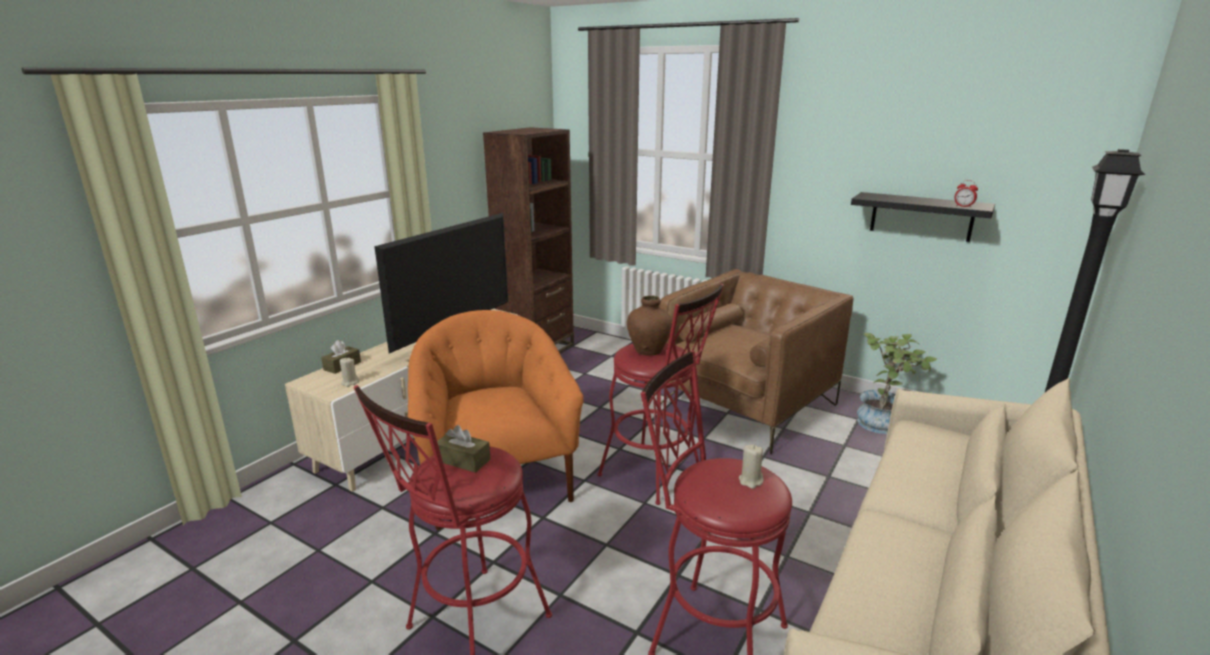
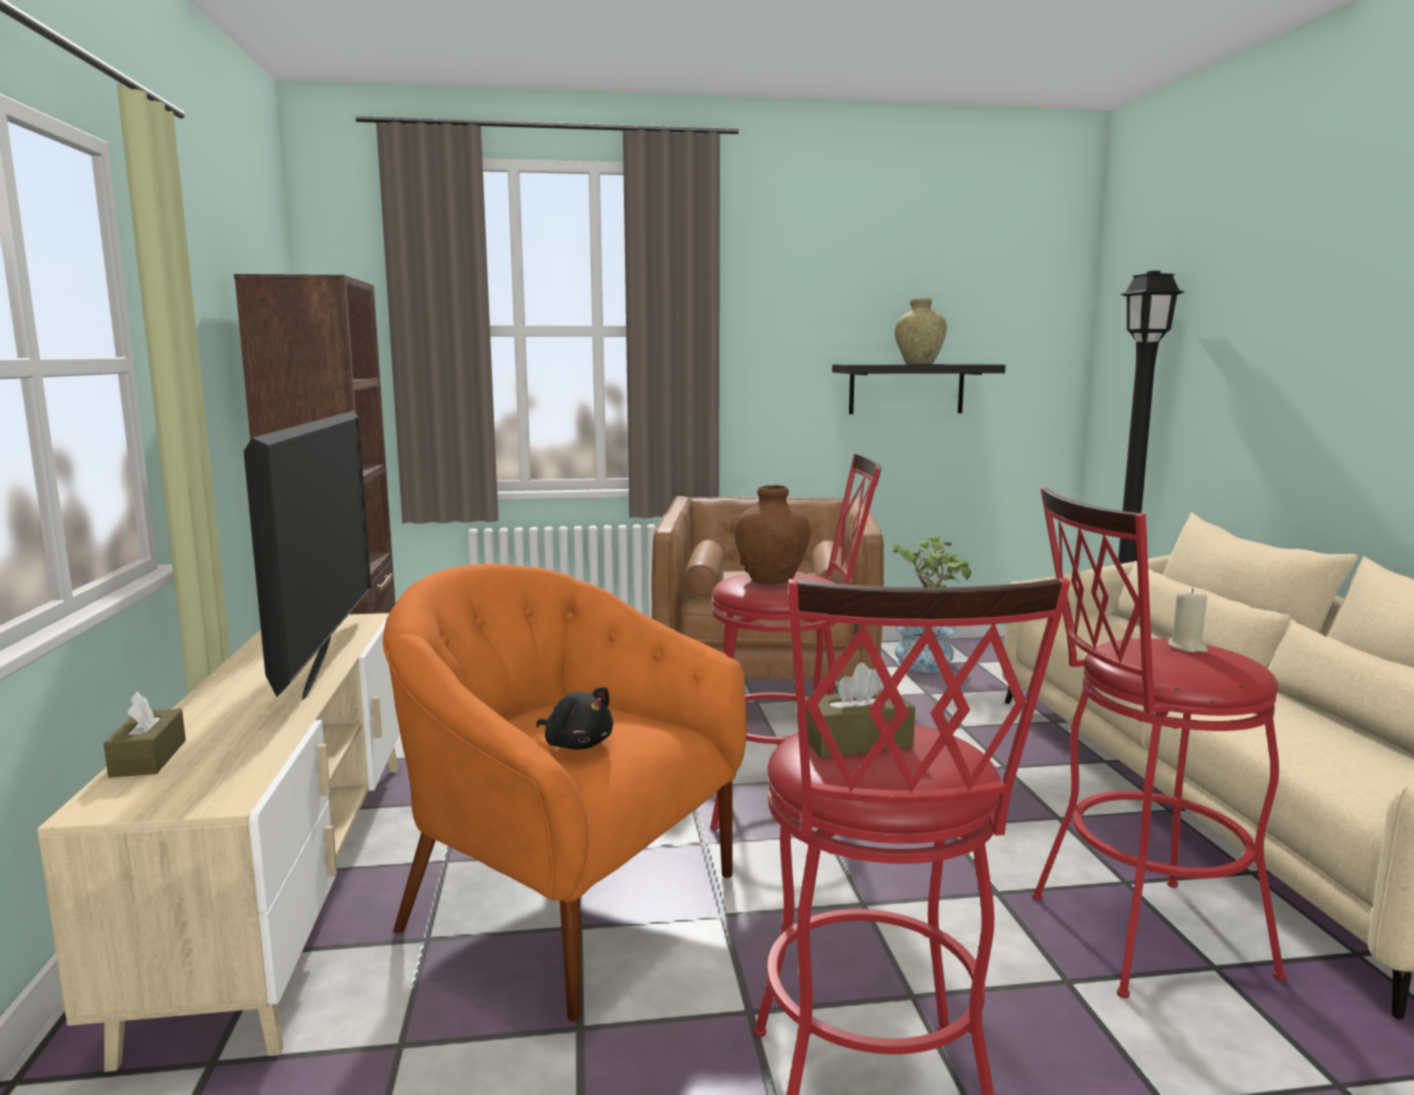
camera: 40 degrees left, 10 degrees down
(350, 382) = (233, 775): beige candle -> none
(477, 412) = (577, 744): none -> black plush toy
(920, 201) = (919, 364): none -> beige vase
(963, 206) = (970, 364): alarm clock -> none

